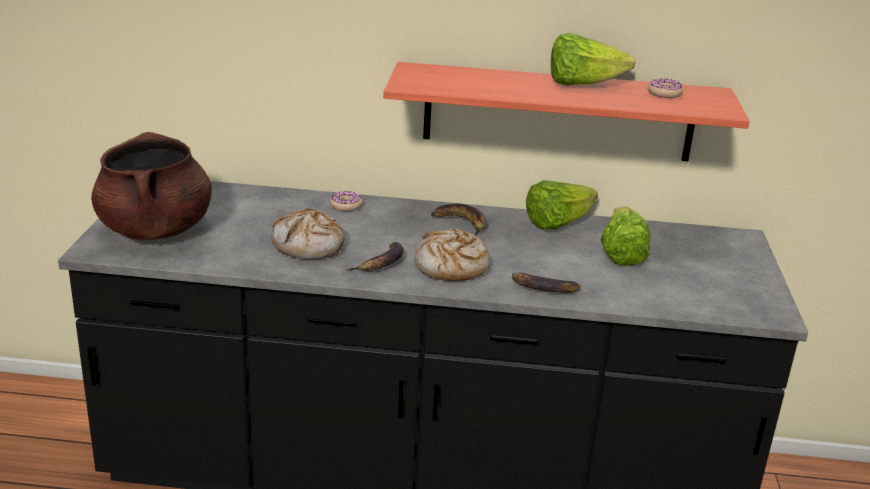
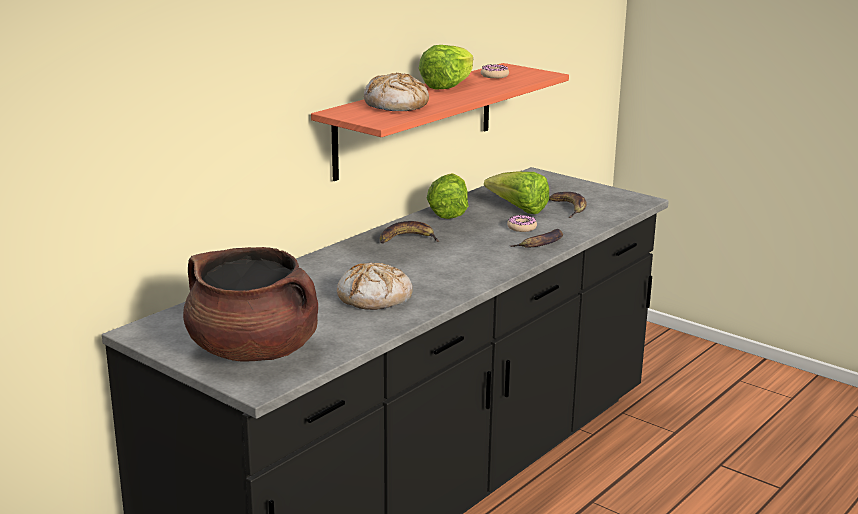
camera: 55 degrees left, 5 degrees down
(346, 205) = (316, 267): donut -> donut (521, 228)
(381, 263) = (440, 281): banana -> banana (568, 208)
(451, 267) = (475, 261): bread -> bread (396, 105)

